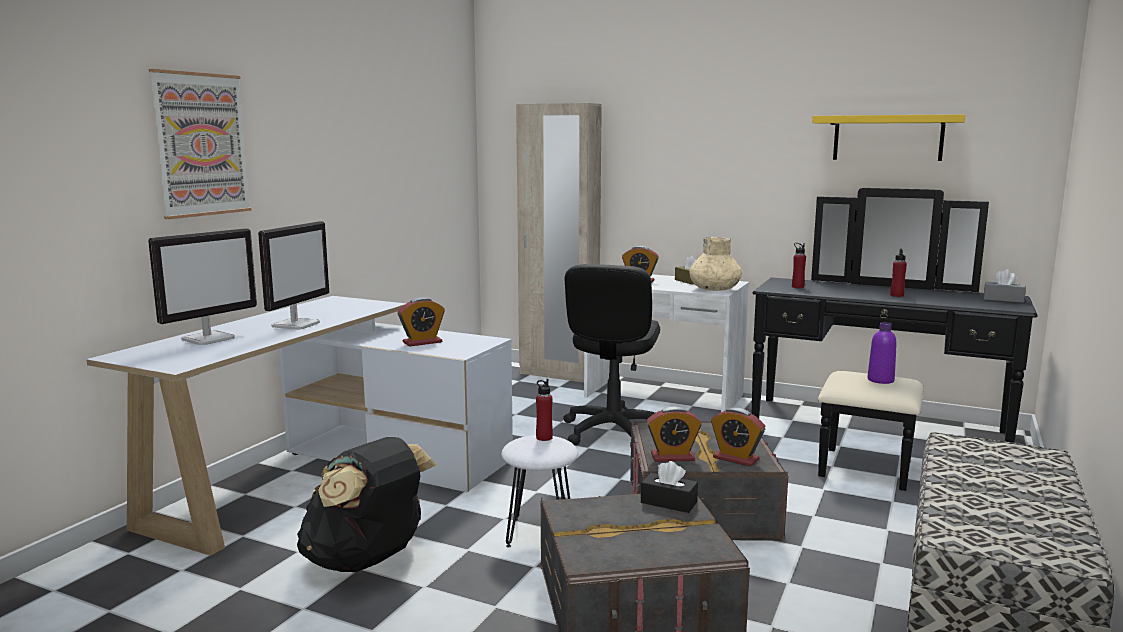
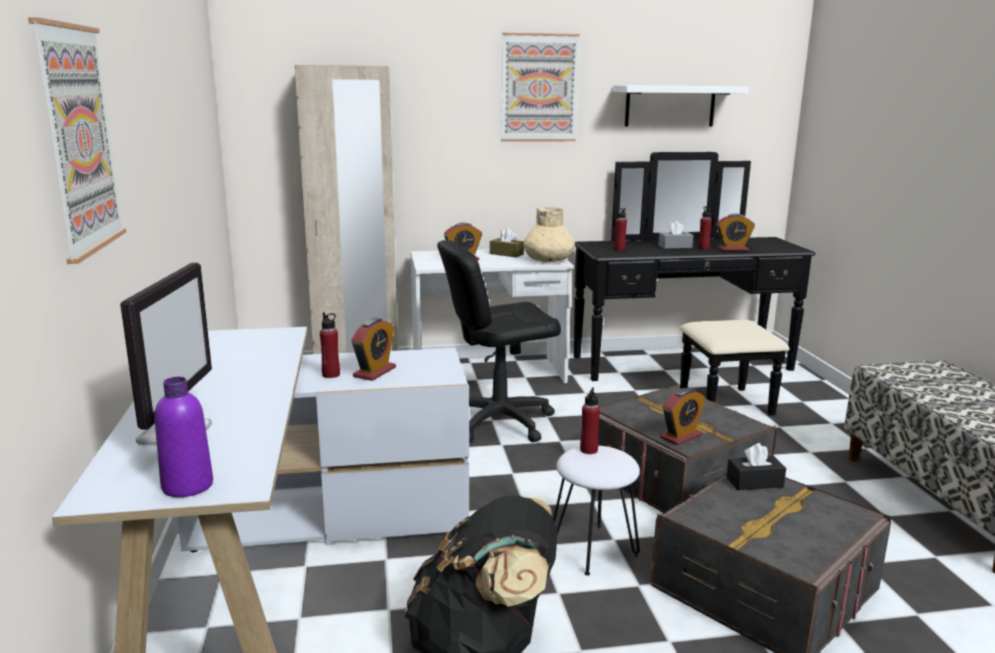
camera: 35 degrees left, 5 degrees up
(296, 325) = (245, 384): monitor -> none
(393, 339) = (331, 375): none -> red bottle
(612, 432) = (498, 421): black office chair -> black office chair turned 90 degrees clockwise
(736, 458) = (724, 423): alarm clock -> alarm clock (732, 249)
(741, 121) = (539, 88): none -> picture
(880, 380) = (737, 325): purple bottle -> purple bottle (187, 486)
(887, 138) = (670, 106): yellow shelf -> white shelf
(1003, 299) = (771, 242): grey tissue box -> grey tissue box (675, 246)

